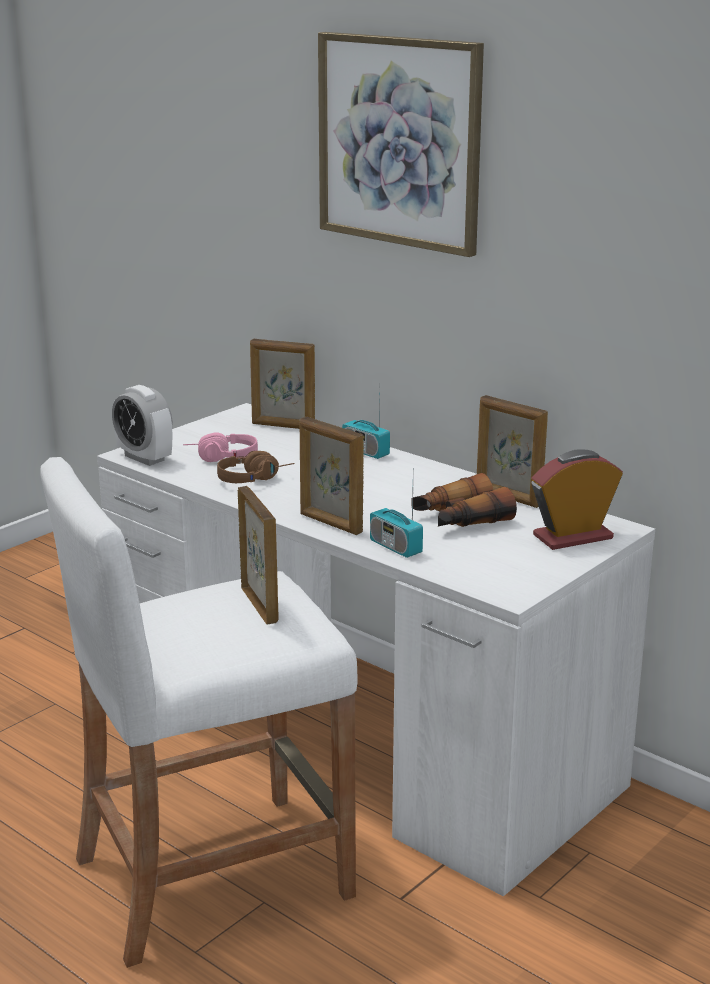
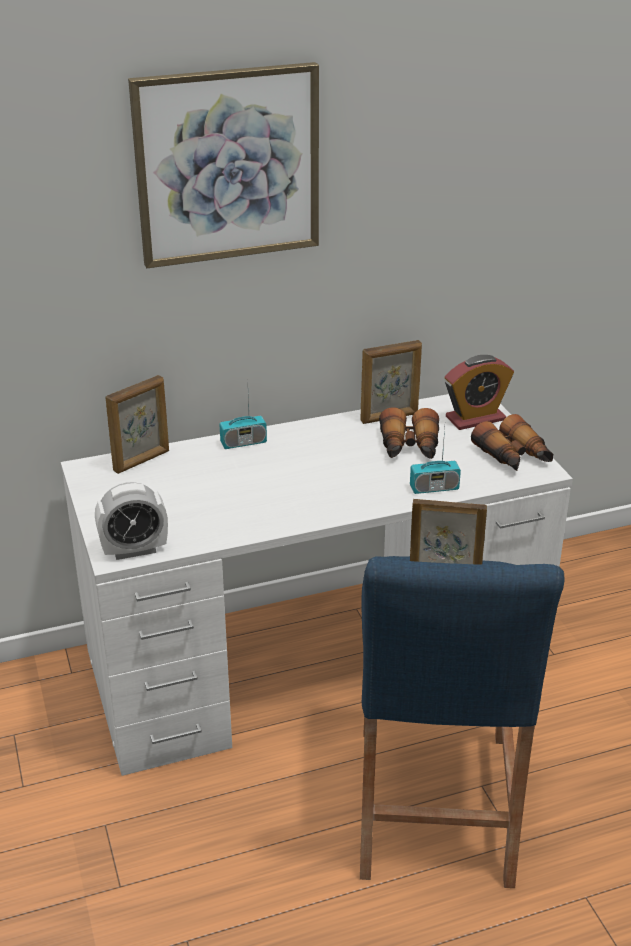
camera: 60 degrees left, 10 degrees up
(212, 876) = (434, 803): white stool -> blue stool
(220, 459) = (182, 512): pink headphones -> none
(255, 479) = (244, 508): brown headphones -> none
(330, 523) = (368, 501): picture frame -> none
(517, 573) = (514, 457): none -> binoculars
(573, 537) = (475, 418): alarm clock -> alarm clock turned 120 degrees counterclockwise

